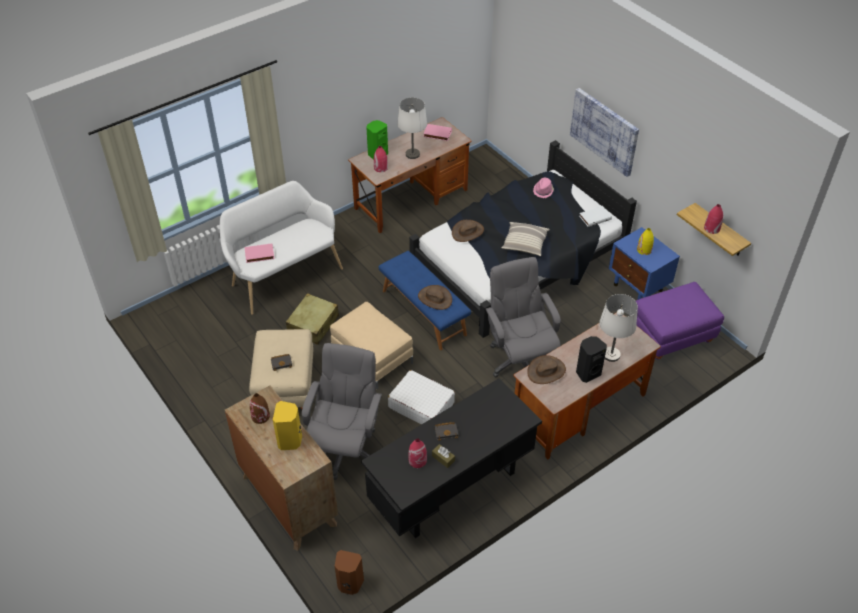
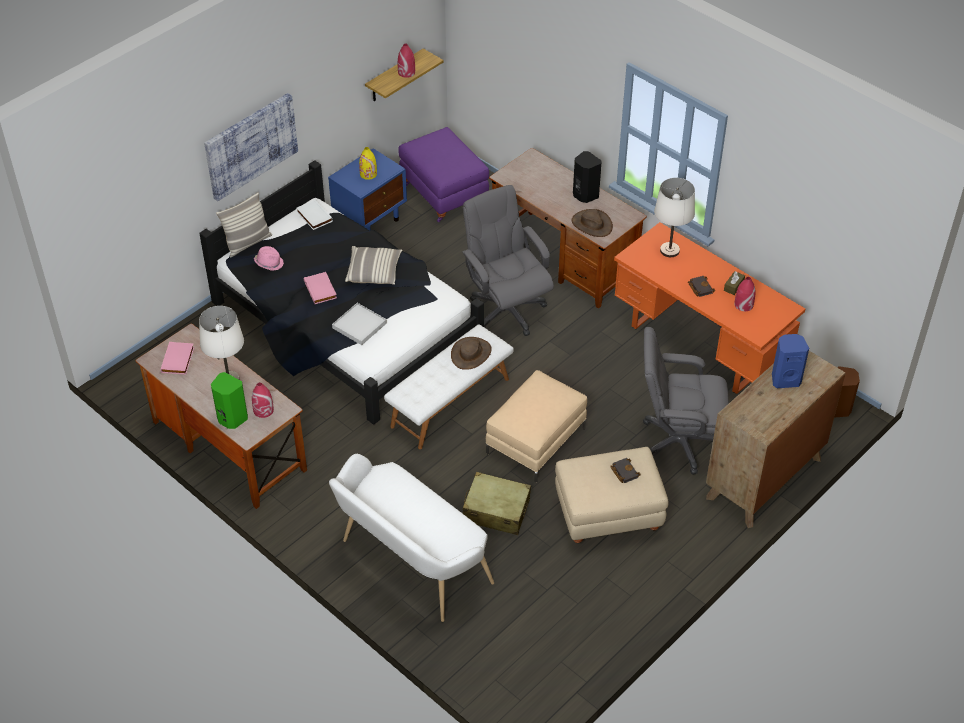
camera: 100 degrees left, 0 degrees up
(259, 255) = (444, 534): pink book -> pink book (321, 290)
(261, 416) = (764, 411): brown vase -> none
(290, 440) = (785, 379): yellow speaker -> blue speaker
(421, 405) = (596, 385): white suitcase -> none
(424, 312) = (450, 402): blue bench -> white bench
(451, 489) = (699, 346): black desk -> orange desk
(467, 232) = (359, 325): brown hat -> white tray
(519, 360) = (506, 310): grey office chair -> grey office chair turned 90 degrees clockwise
(568, 182) = (248, 243): none -> pillow
(611, 355) = (555, 180): white table lamp -> white table lamp (670, 250)

